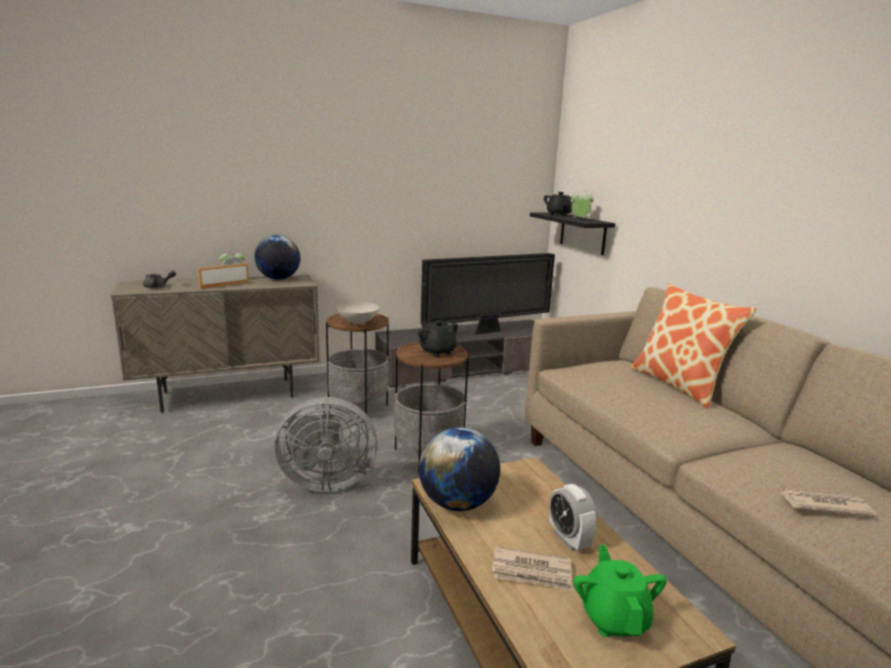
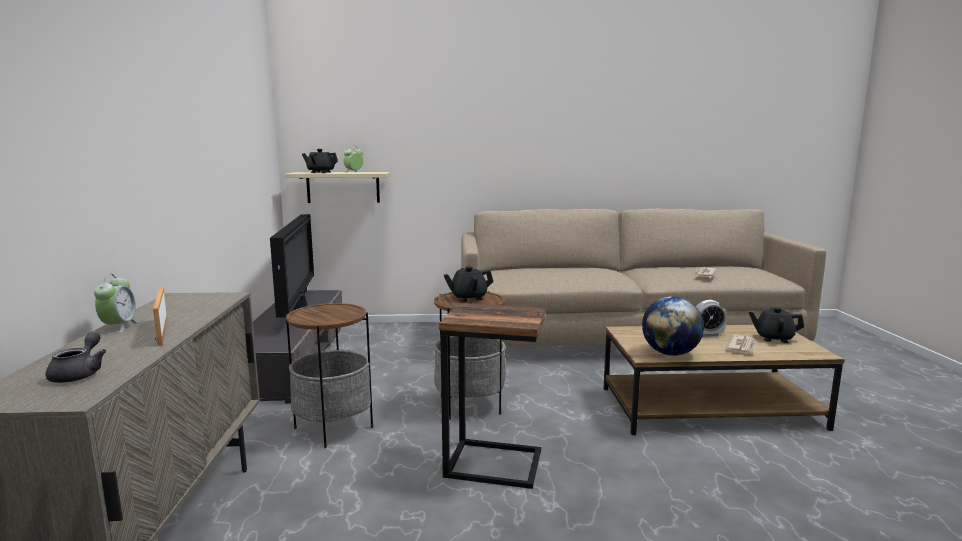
camera: 70 degrees left, 5 degrees down
(278, 279) = (173, 305): globe -> none
(325, 481) = (493, 462): grey fan -> side table
(358, 323) = (342, 314): white bowl -> none
(582, 233) = (343, 187): black shelf -> beige shelf
(614, 618) = (773, 338): green teapot -> black teapot
(679, 385) = (552, 267): pillow -> none

